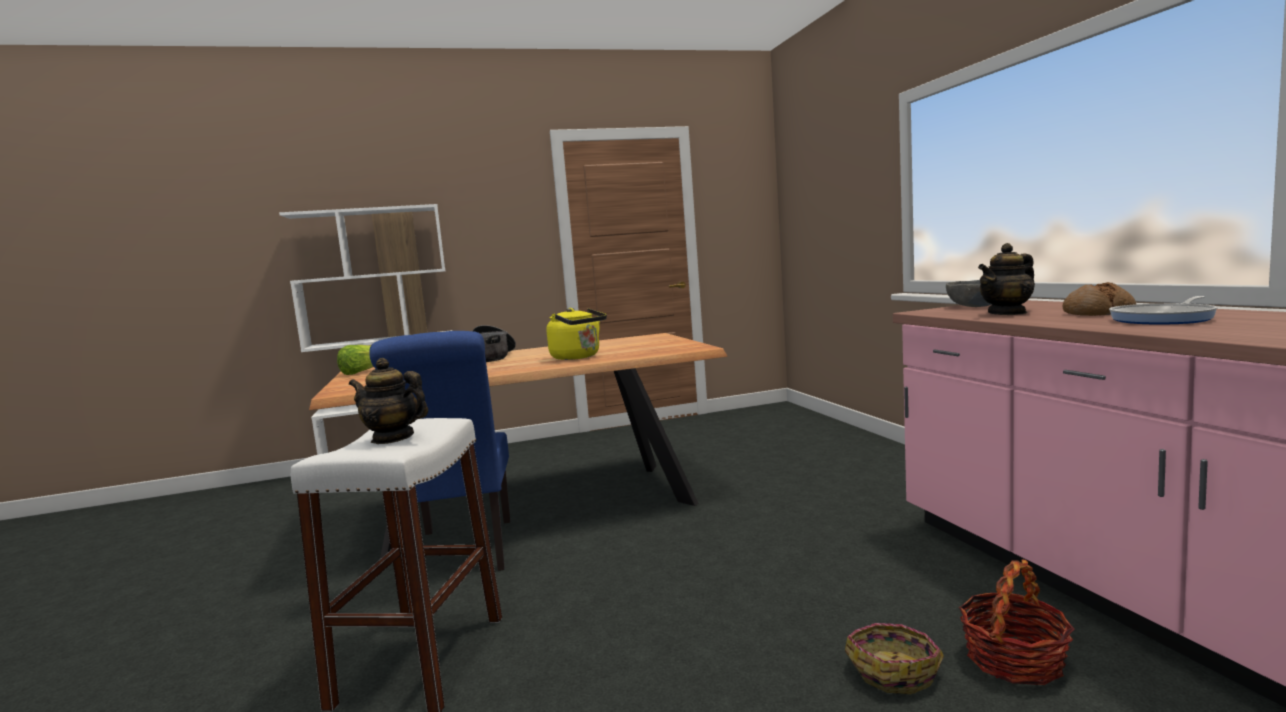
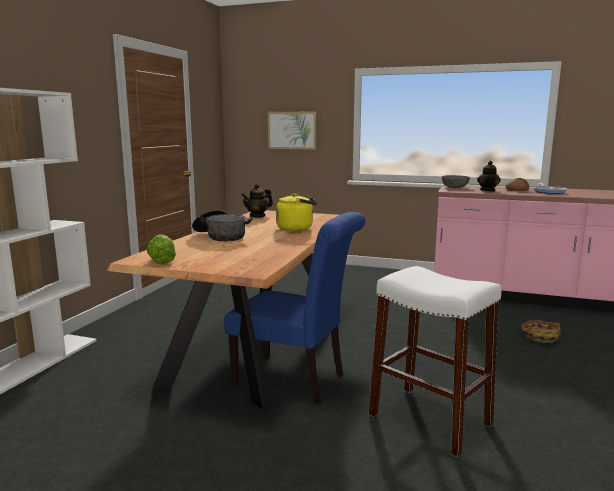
camera: 55 degrees left, 5 degrees up
(392, 438) = (439, 280): teapot -> teapot (257, 216)
(836, 214) = (292, 130): none -> picture
(1014, 660) = (549, 321): basket -> none

